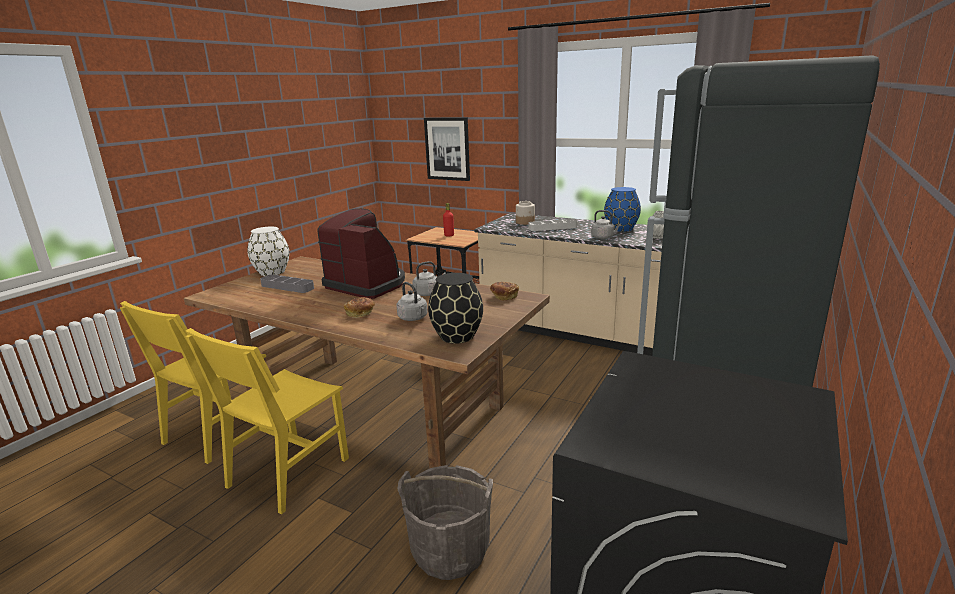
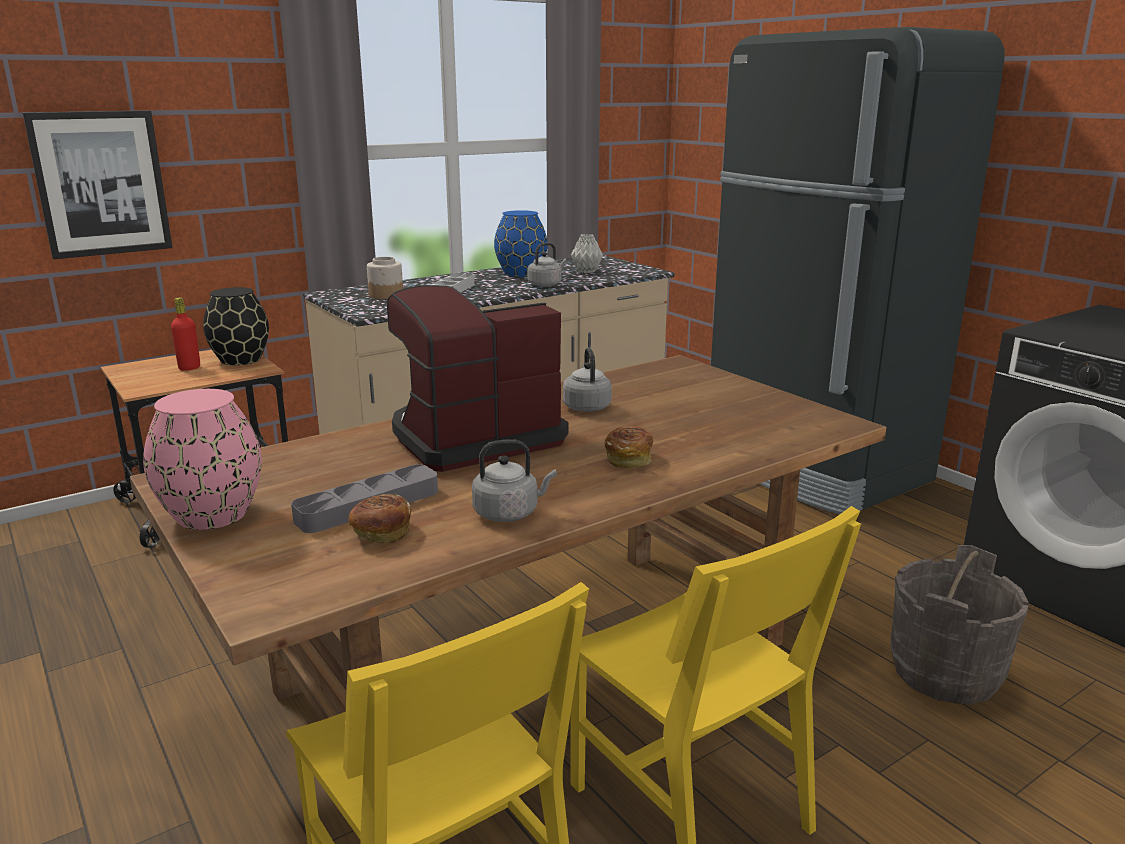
camera: 65 degrees left, 0 degrees up
(271, 272) = (212, 515): white vase -> pink vase
(413, 318) = (691, 429): grey kettle -> grey kettle (509, 513)
(457, 336) = (788, 416): black vase -> black vase (241, 359)
(504, 297) = (660, 373): bread -> bread (381, 533)

